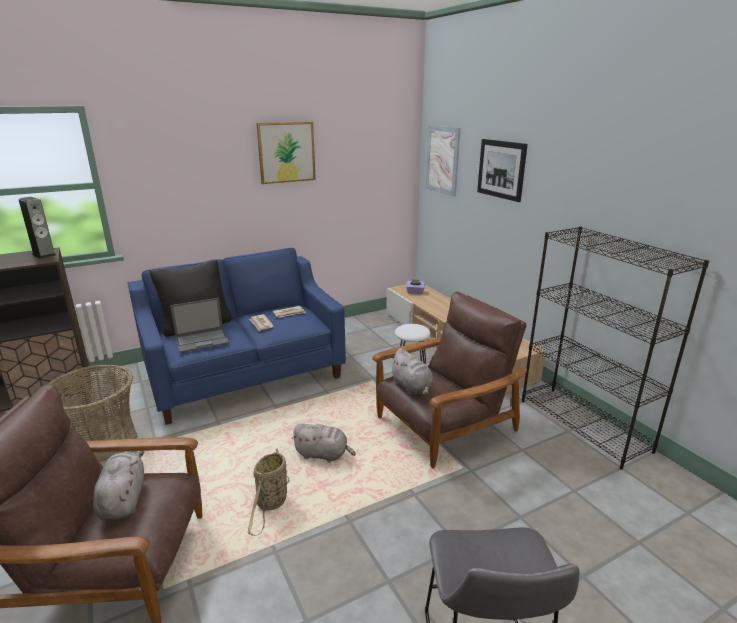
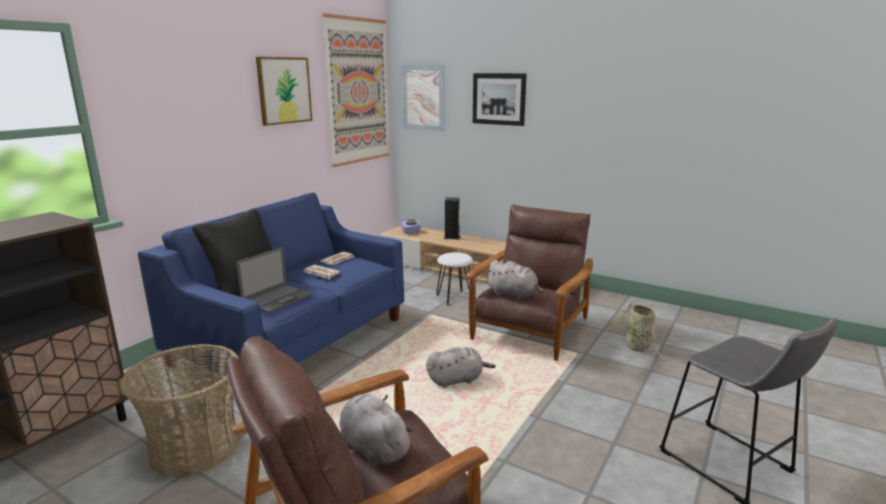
camera: 30 degrees left, 5 degrees down
(44, 255) = (50, 219): speaker -> speaker (452, 237)
(271, 503) = (456, 430): basket -> basket (638, 348)
(376, 151) = (358, 91): none -> picture
(584, 425) = (624, 303): black bookcase -> none

